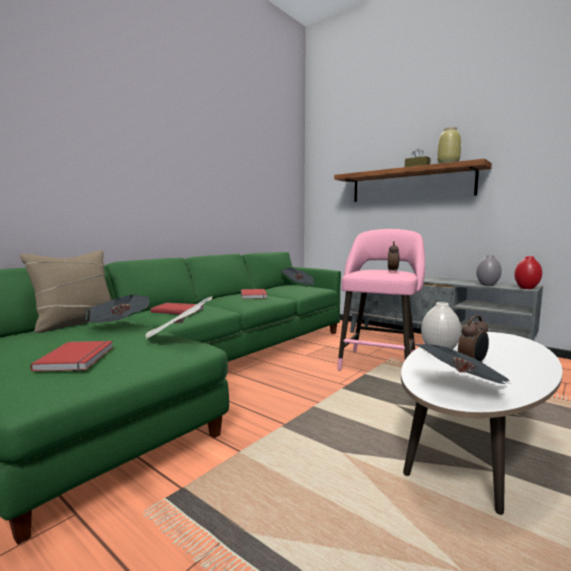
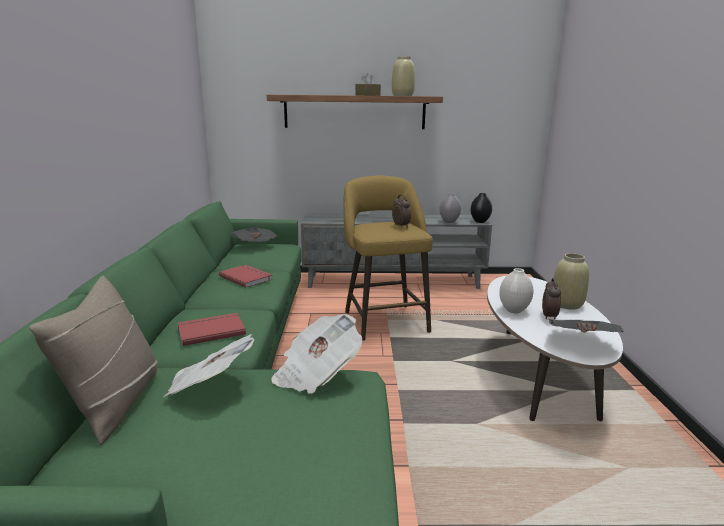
camera: 40 degrees left, 10 degrees up
(78, 358) = (298, 451): red book -> none
(379, 363) = (384, 320): pink stool -> yellow stool
(522, 362) = (566, 304): none -> beige vase
(526, 288) = (479, 221): red vase -> black vase

